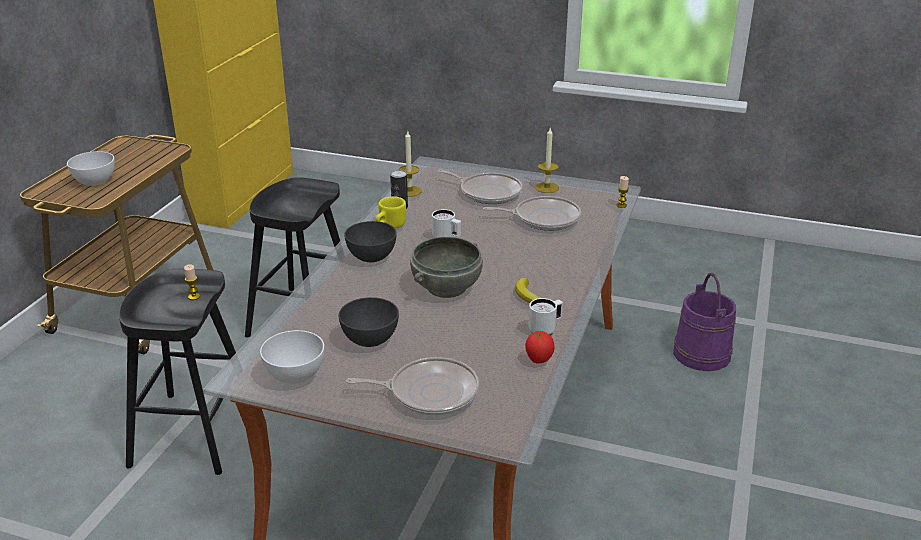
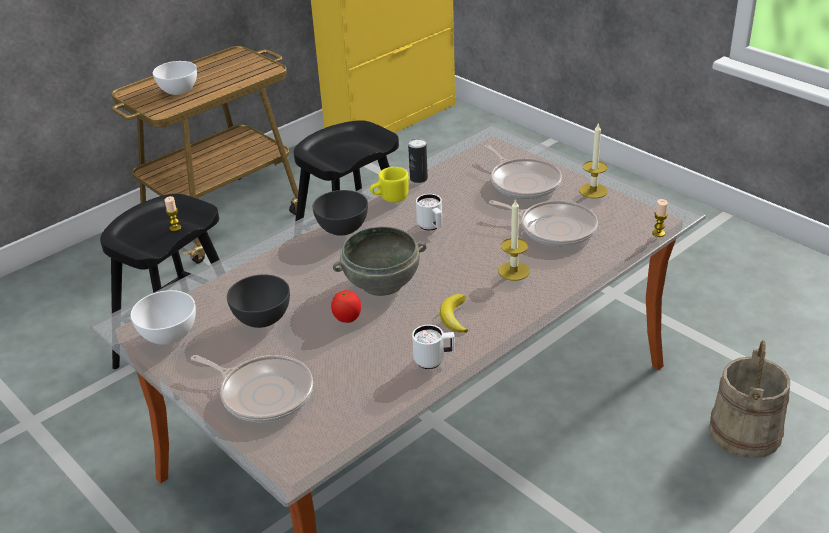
camera: 30 degrees right, 5 degrees up
(409, 191) = (444, 162): candle -> candle (513, 271)
(538, 360) = (395, 393): tomato -> tomato (347, 319)
(701, 354) = (744, 432): purple bucket -> beige bucket

